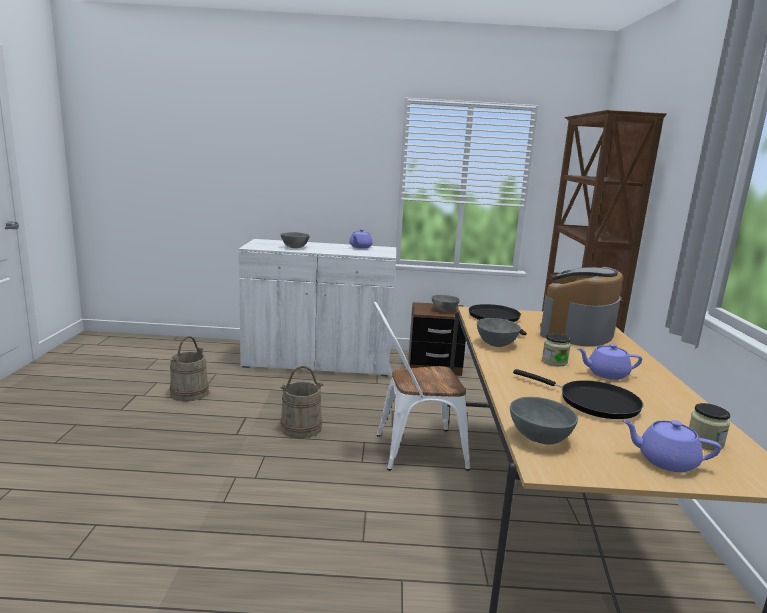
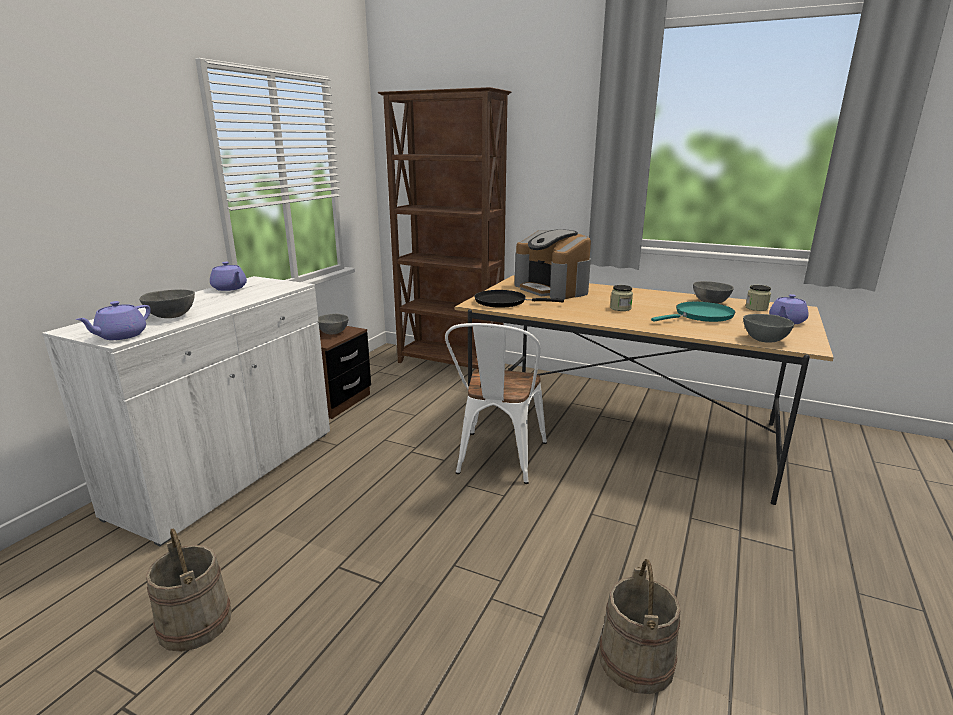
camera: 65 degrees left, 5 degrees up
(301, 427) = (404, 522): beige bucket -> beige bucket (635, 660)
(496, 343) = (572, 314): grey bowl -> grey bowl (709, 302)
(592, 402) = (700, 316): black frying pan -> turquoise frying pan
(606, 374) = (647, 302): purple teapot -> purple teapot (121, 336)

